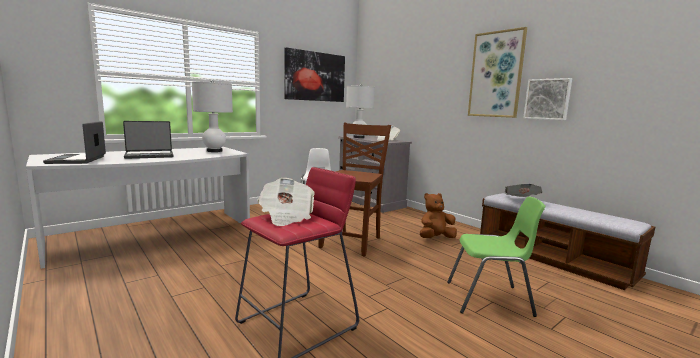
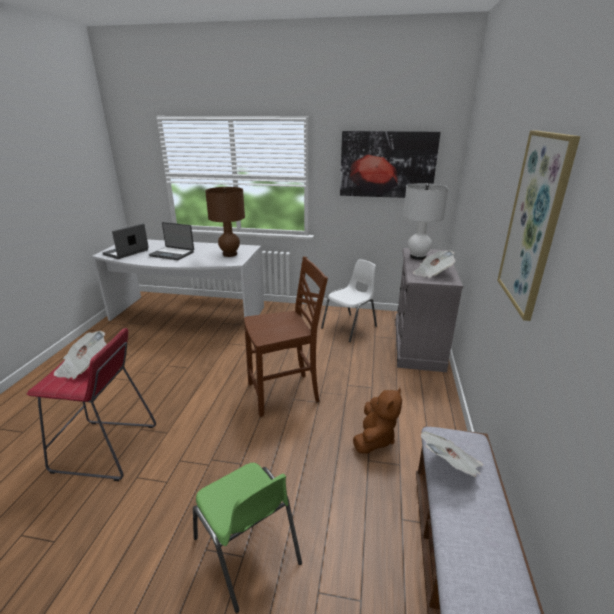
camera: 50 degrees right, 15 degrees up
(214, 151) = (230, 254): white table lamp -> brown table lamp
(435, 238) = (374, 438): brown plush toy -> brown plush toy turned 90 degrees clockwise
(547, 99) = (562, 313): picture -> none

